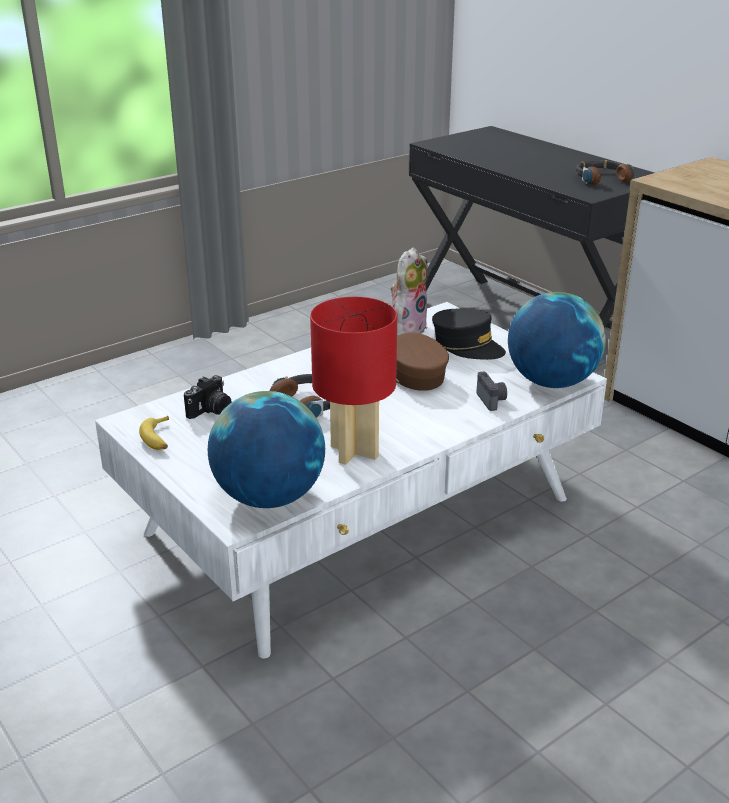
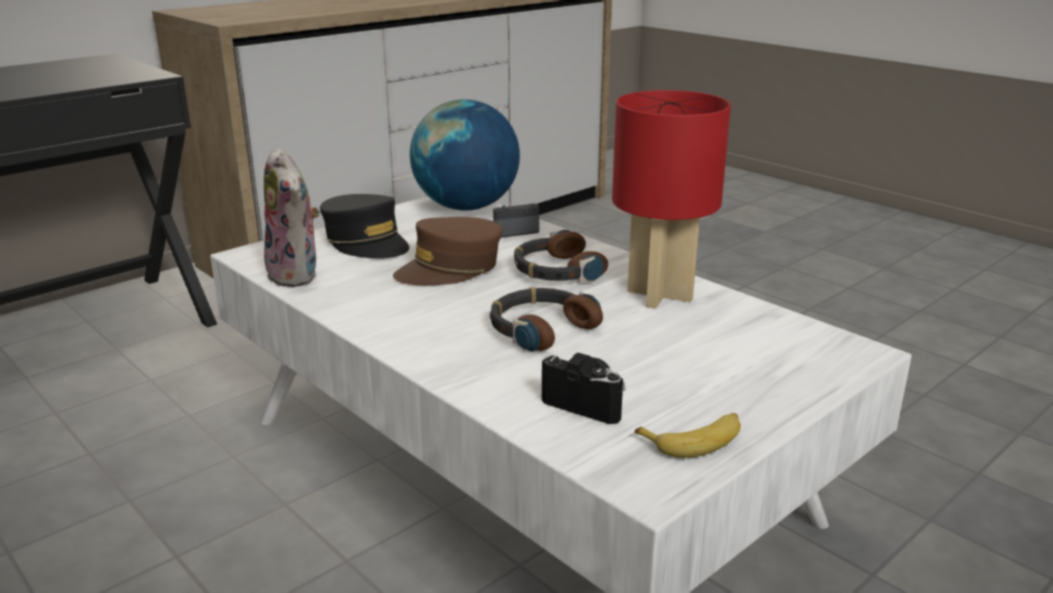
camera: 95 degrees left, 5 degrees down
(269, 497) = (793, 337): globe -> none
(407, 327) = (298, 275): plush toy -> plush toy turned 150 degrees counterclockwise
(467, 346) = (366, 242): black cap -> black cap turned 105 degrees clockwise
(601, 178) = (85, 70): headphones -> headphones (556, 271)

